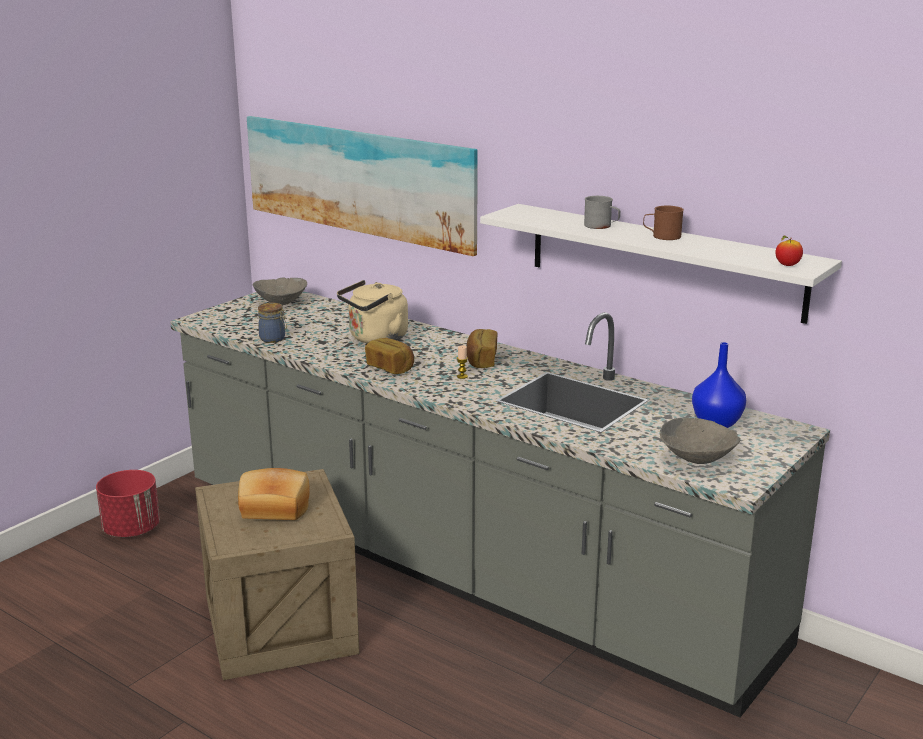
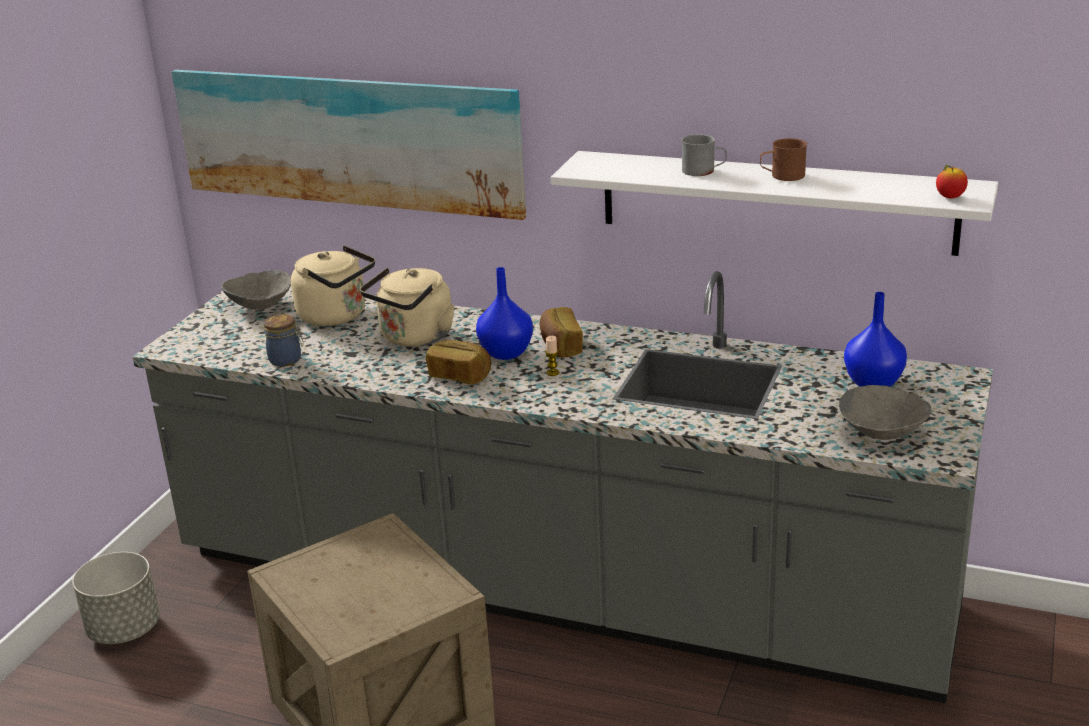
camera: 15 degrees left, 5 degrees up
(131, 530) = (124, 629): red planter -> grey planter
(274, 509) = (365, 579): bread -> none
(330, 317) = (337, 316): none -> beige kettle
(435, 358) = (504, 353): none -> blue vase

